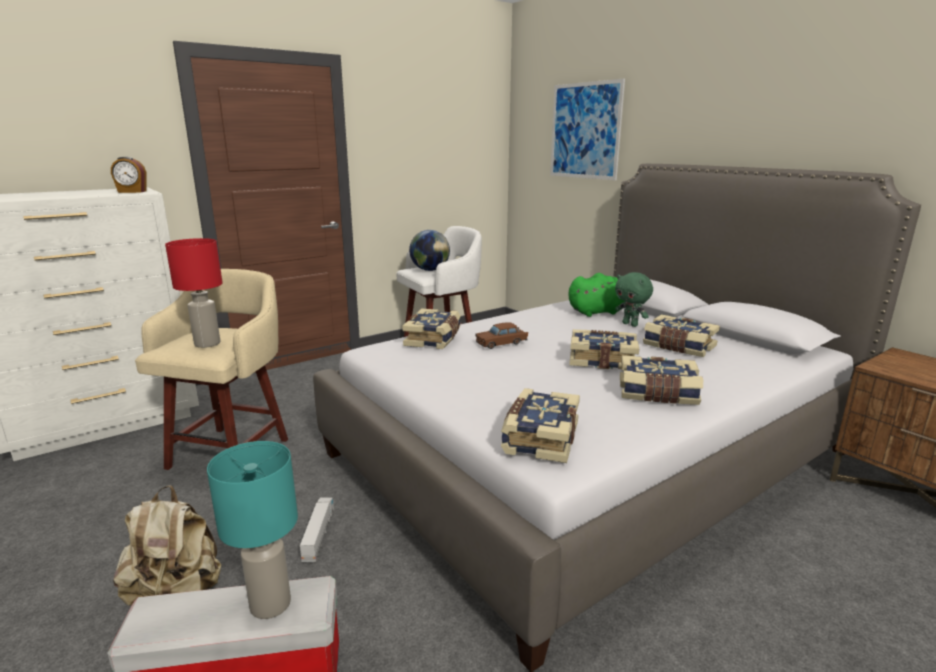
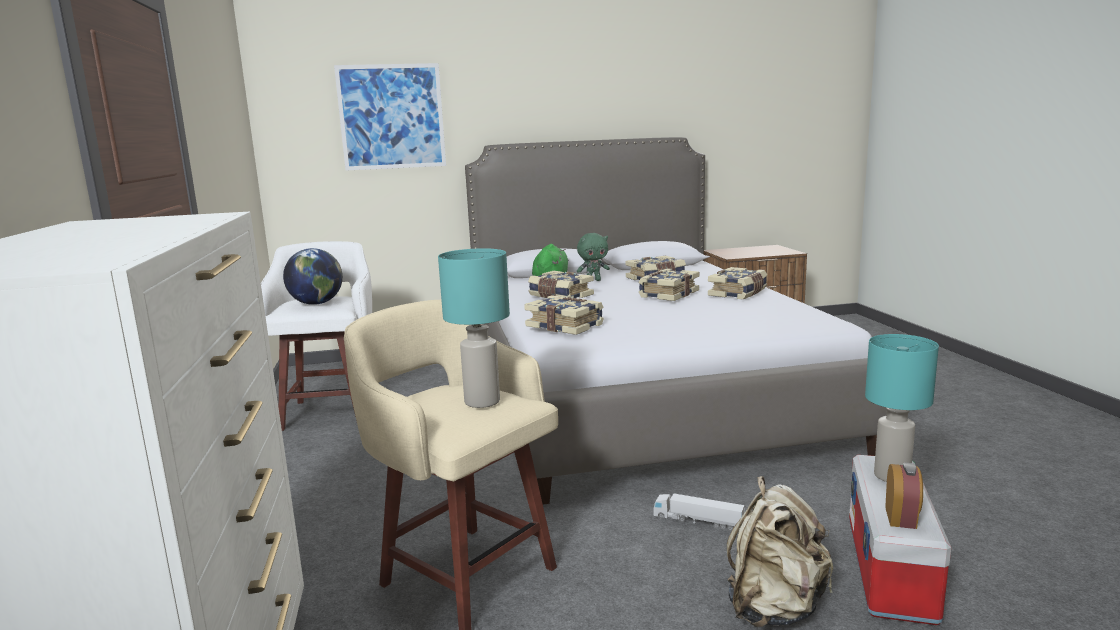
camera: 65 degrees left, 5 degrees down
(132, 192) = (177, 218): alarm clock -> alarm clock (901, 518)
(208, 344) = (483, 401): red table lamp -> turquoise table lamp
(501, 343) = (603, 310): brown toy car -> none
(539, 438) = (796, 322): book -> book (560, 296)

